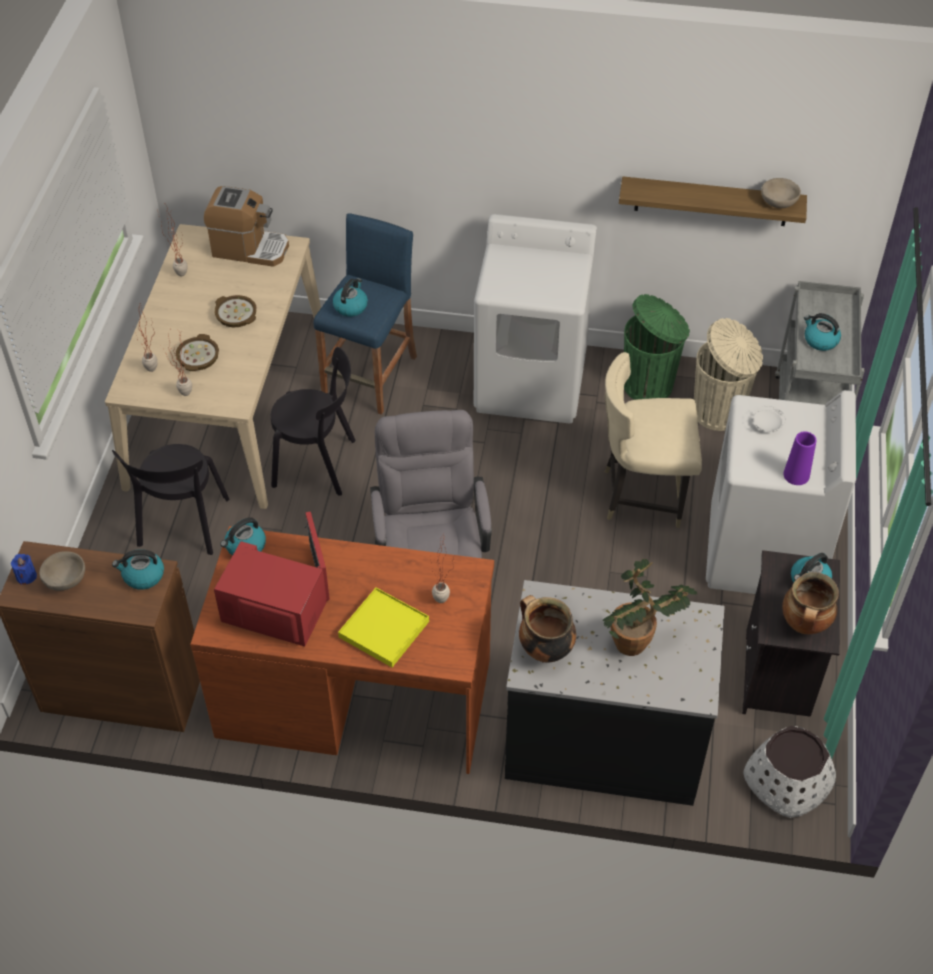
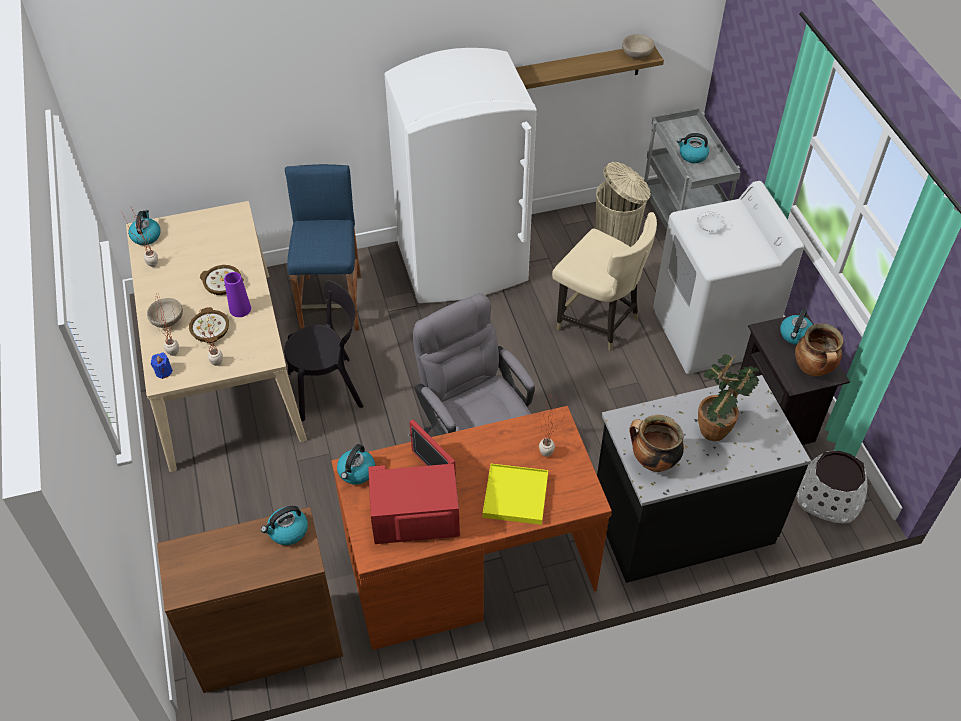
camera: 25 degrees left, 0 degrees up
(26, 576) = (179, 573): blue candle -> blue candle (163, 372)
(66, 579) = (218, 562): beige bowl -> beige bowl (167, 320)
(182, 526) = (241, 482): black chair -> none
(249, 248) = (201, 225): coffee machine -> none
(350, 306) = (315, 245): kettle -> kettle (146, 236)
(531, 382) = (463, 265): white washing machine -> white fridge
(642, 495) = (598, 321): beige chair -> beige chair turned 120 degrees counterclockwise
(649, 385) = (554, 237): green trash can -> none
(796, 475) = (753, 257): purple vase -> purple vase (240, 309)

